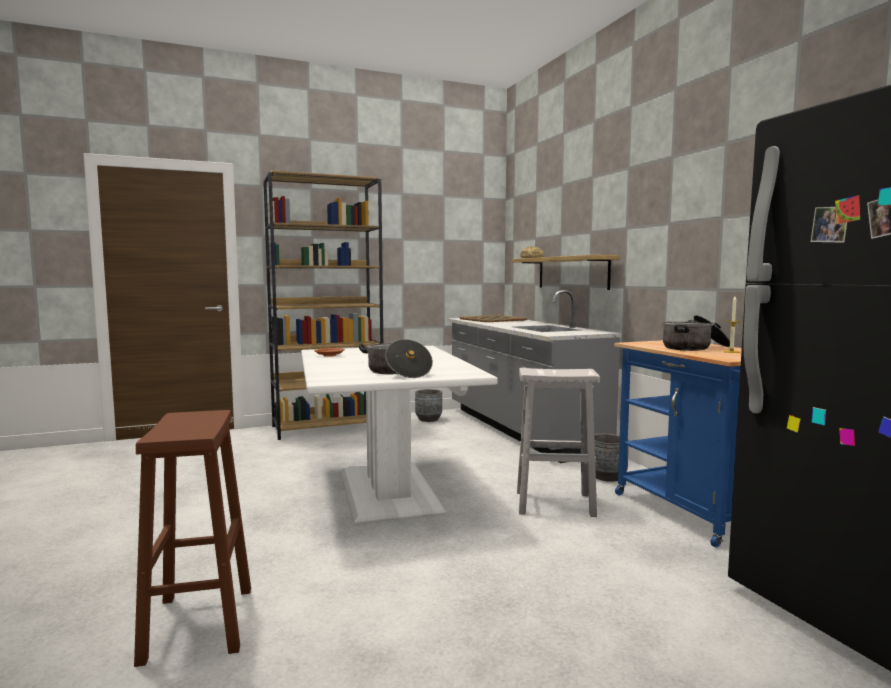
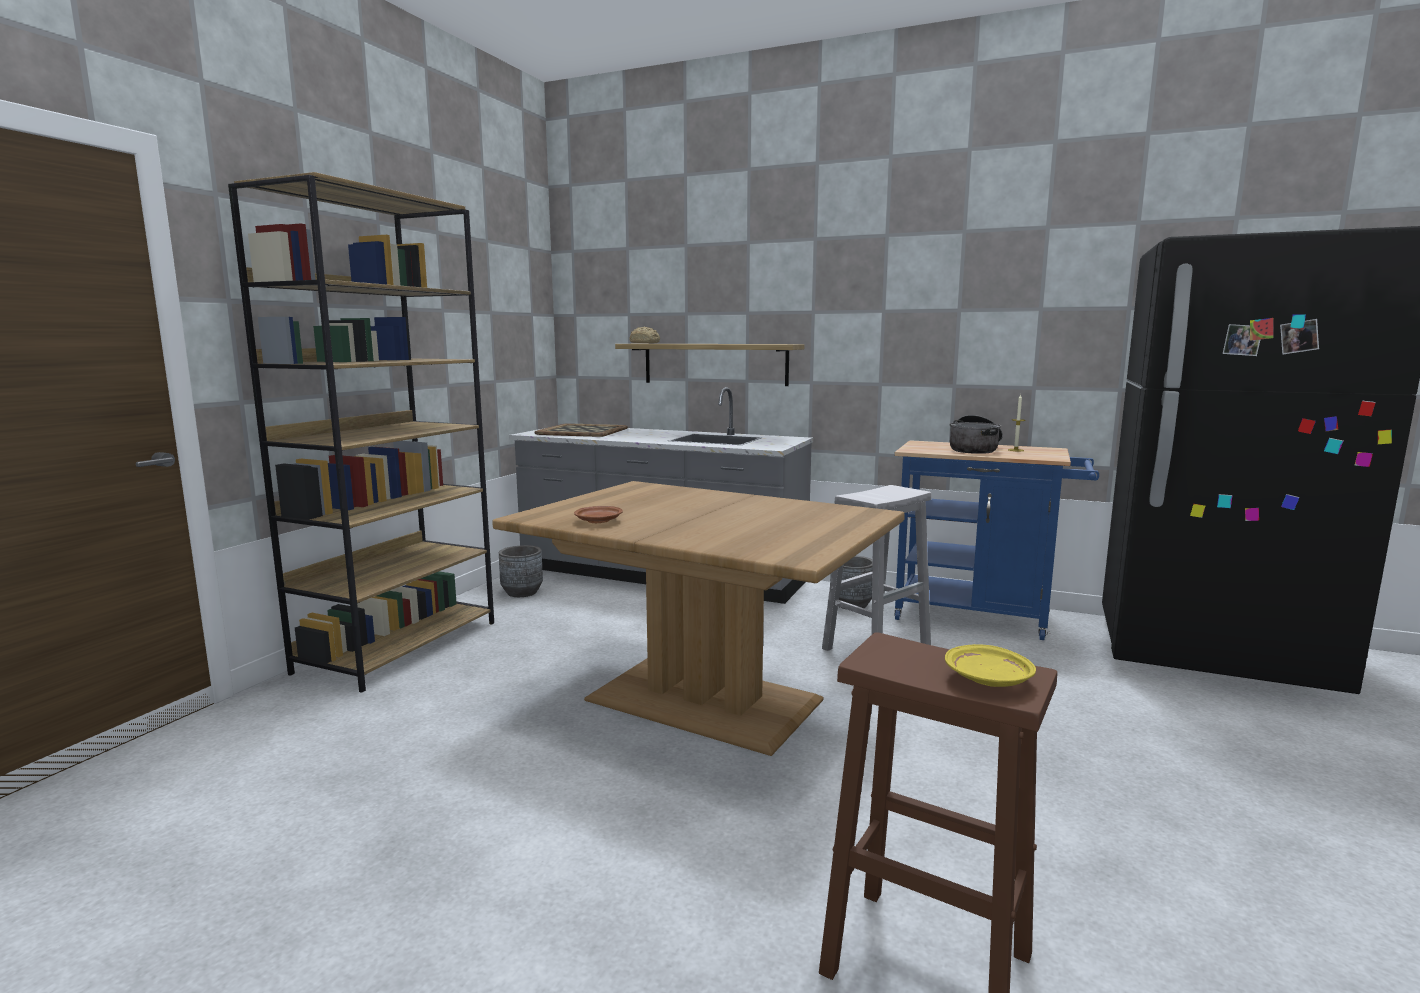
camera: 45 degrees left, 5 degrees up
(176, 430) = (988, 679): none -> yellow plate
(386, 490) = (703, 701): white dining table -> brown dining table
(397, 372) = (805, 528): cooking pot -> none

